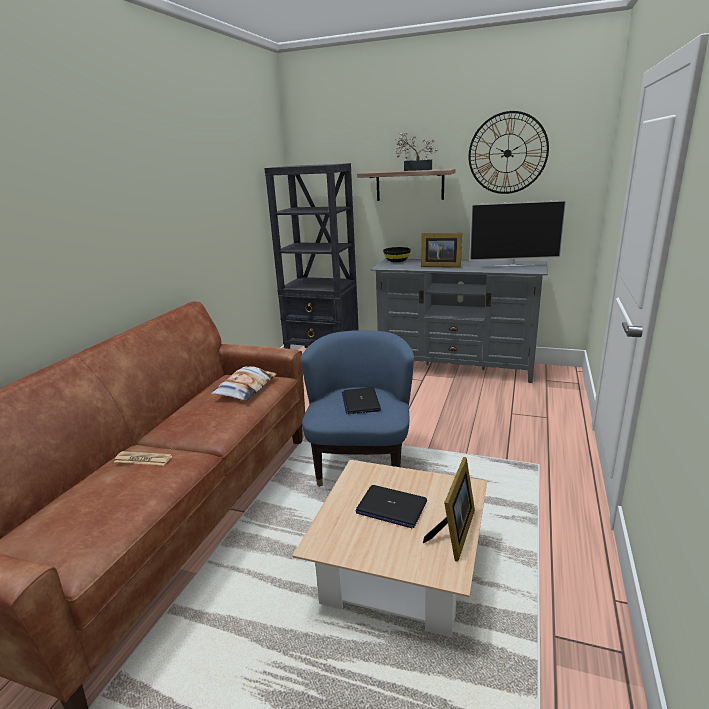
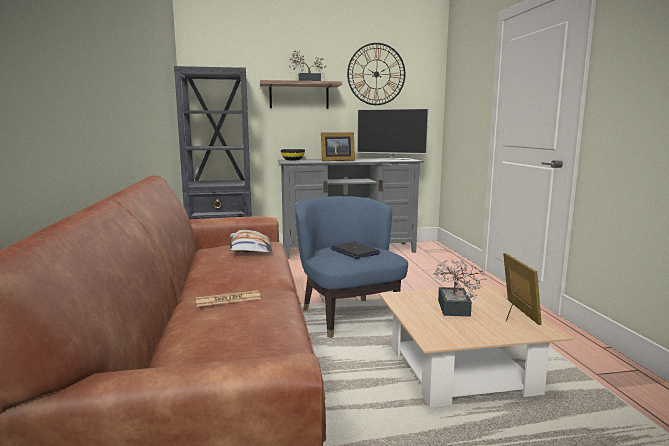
camera: 30 degrees left, 10 degrees down
(391, 507) = (454, 310): laptop -> potted plant
(512, 265) = (391, 159): television -> television turned 45 degrees clockwise

